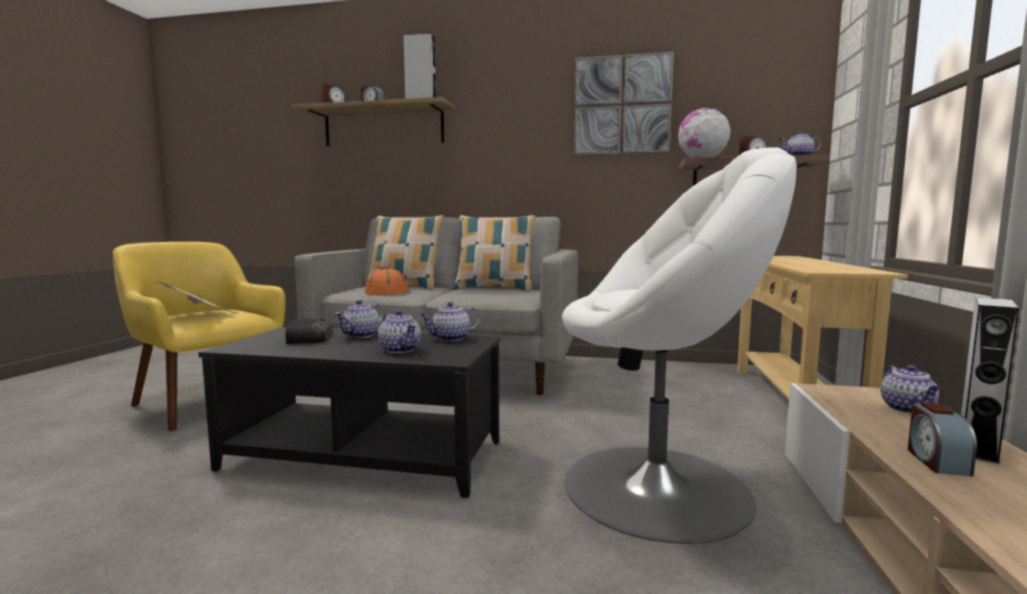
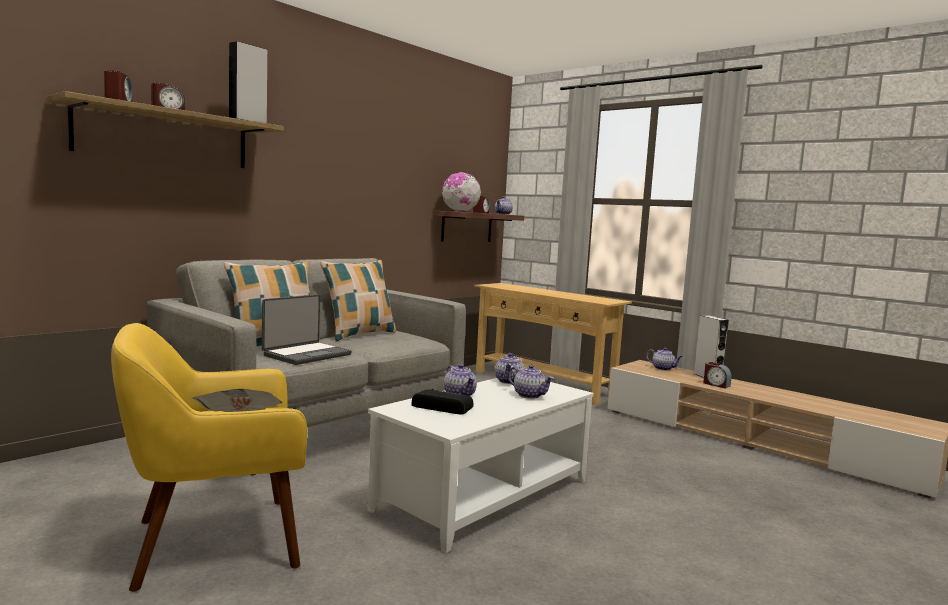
camera: 60 degrees left, 0 degrees up
(365, 454) = (482, 494): black coffee table -> white coffee table
(387, 292) = (306, 355): orange hat -> laptop
(400, 350) = (529, 395): teapot -> teapot turned 45 degrees clockwise
(622, 105) = (400, 156): picture -> none
(659, 488) = (614, 441): white armchair -> none

